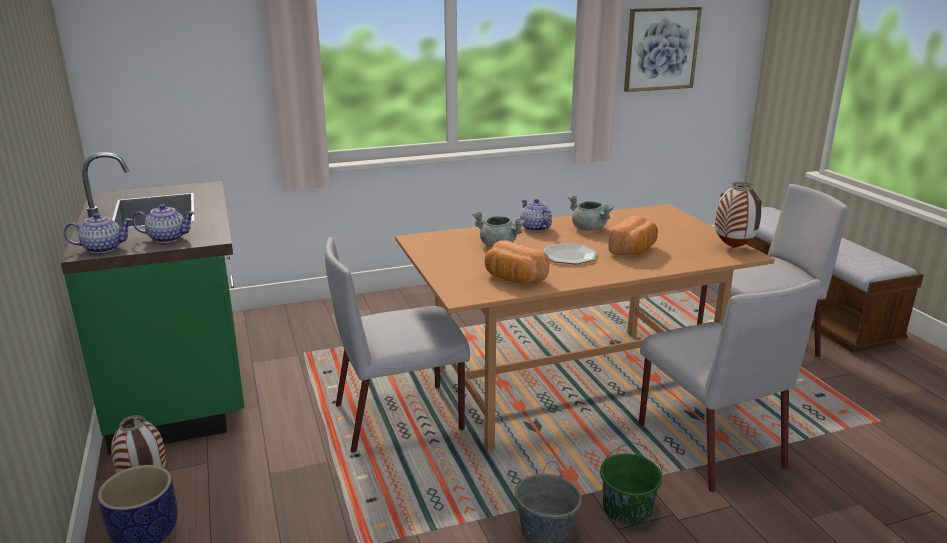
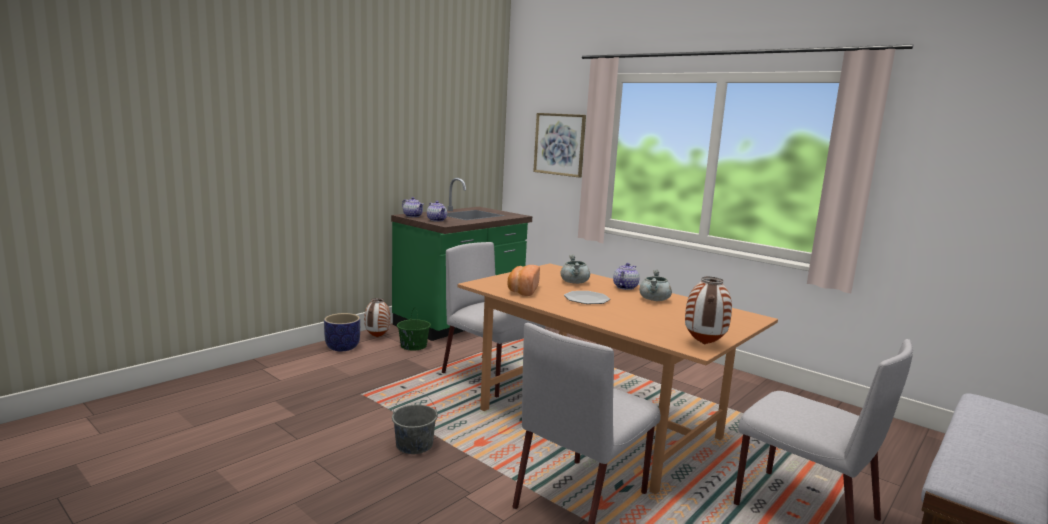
camera: 60 degrees right, 10 degrees down
(626, 508) = (461, 471): green bucket -> green bucket (413, 346)
(634, 250) = (632, 314): bread -> none
(661, 49) = (951, 189): picture -> picture (559, 144)

